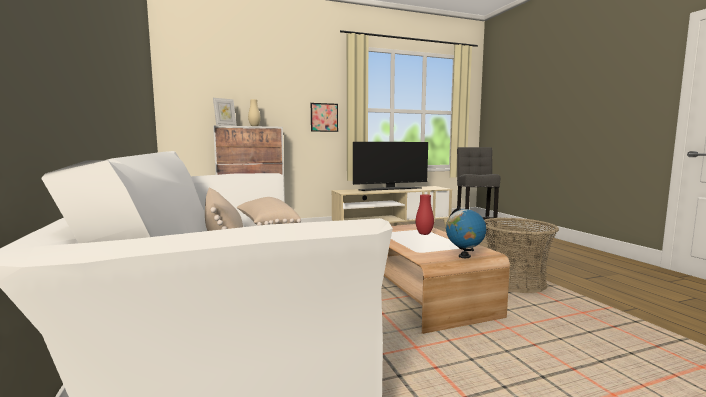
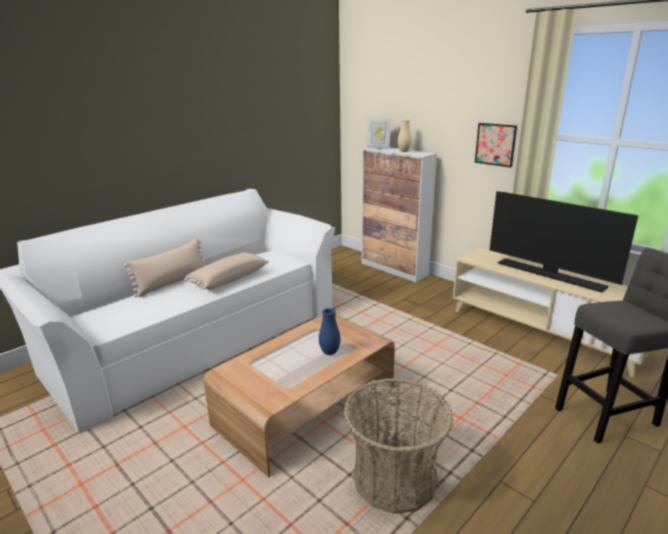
camera: 65 degrees right, 15 degrees up
(424, 234) = (329, 352): red vase -> blue vase
(464, 256) = (246, 390): globe -> none

